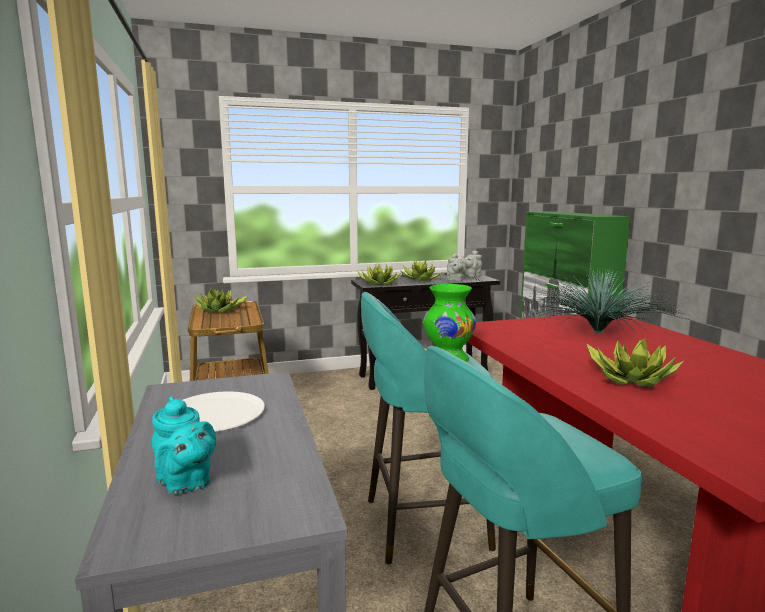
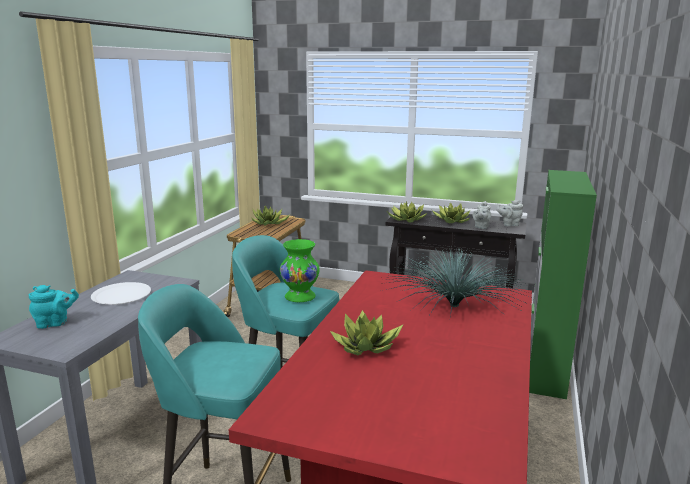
camera: 35 degrees right, 5 degrees up
(186, 483) = (55, 323): turquoise teapot -> turquoise teapot turned 105 degrees counterclockwise

